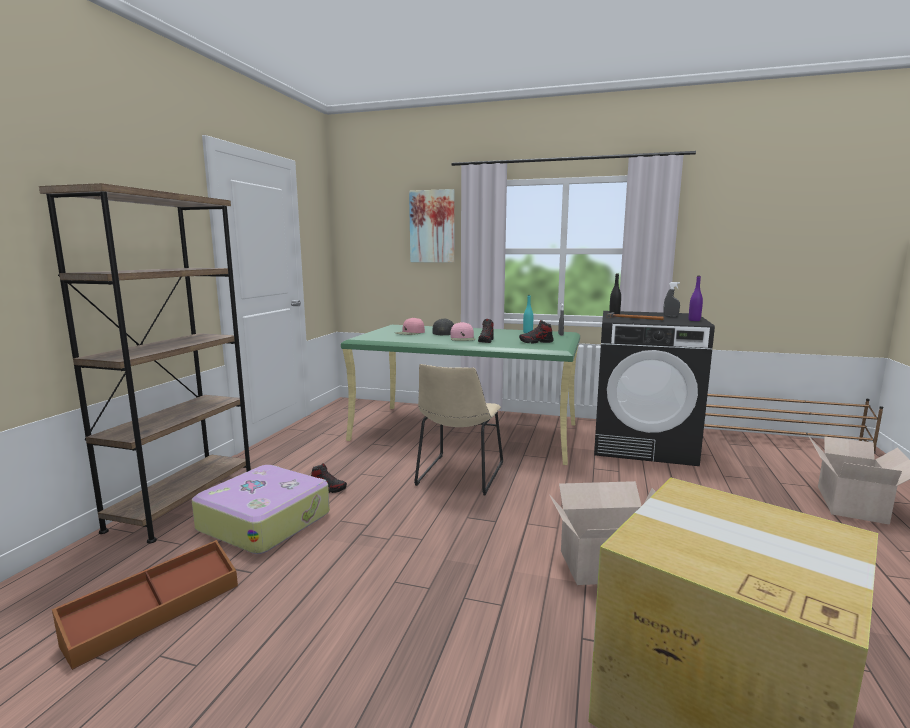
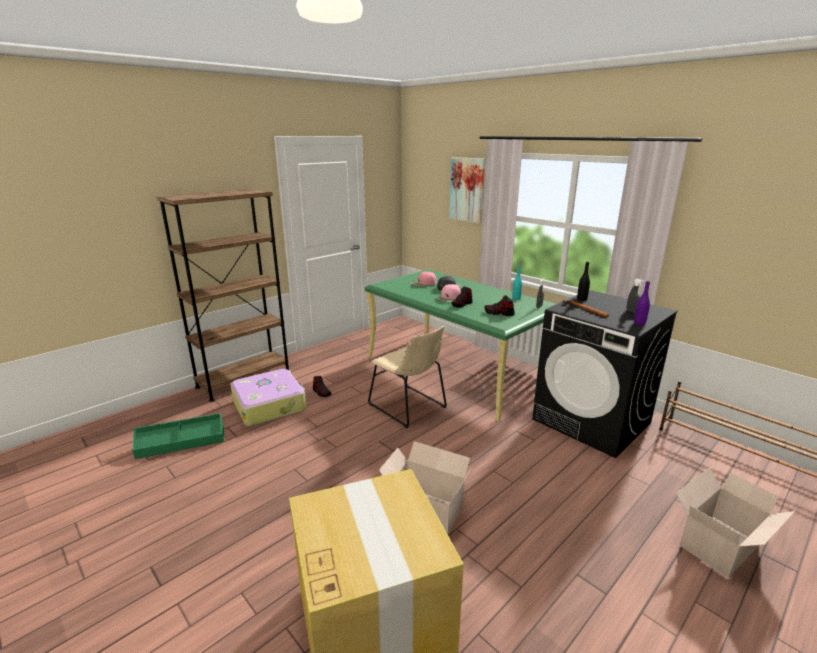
camera: 30 degrees right, 10 degrees up
(155, 613) = (181, 443): brown storage box -> green storage box
(459, 476) = (409, 407): beige chair -> beige chair turned 90 degrees counterclockwise

